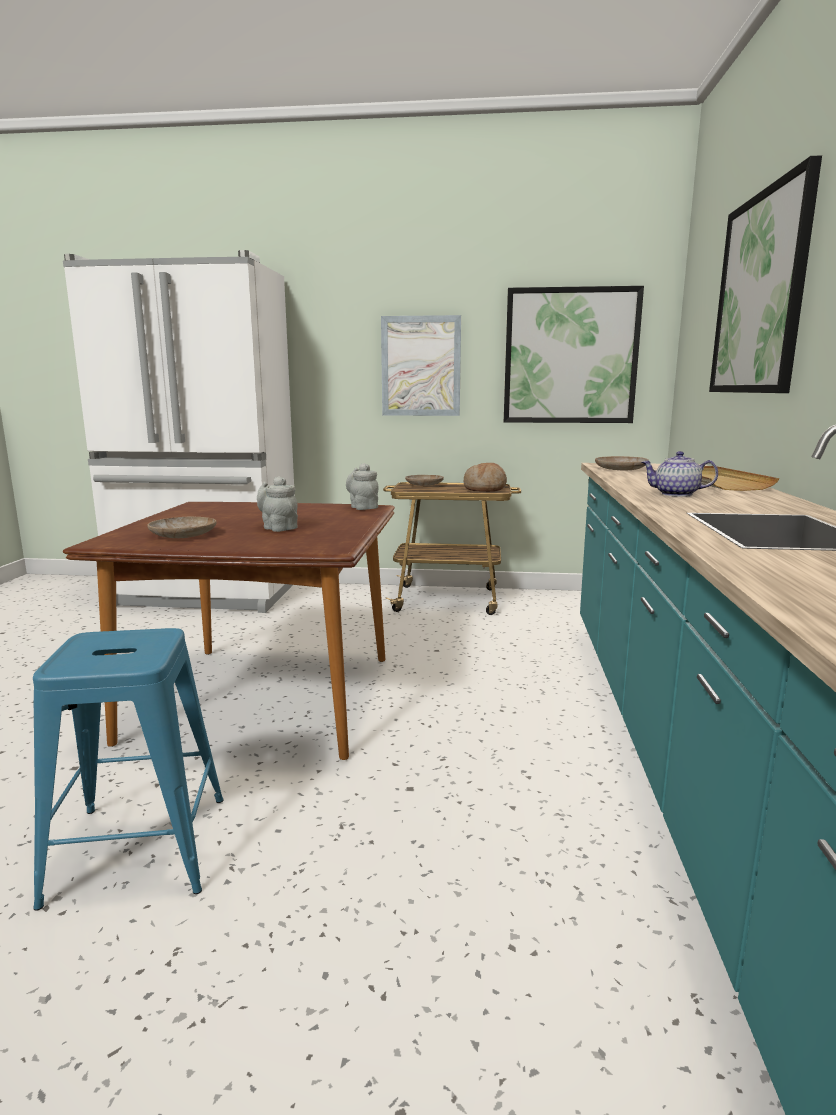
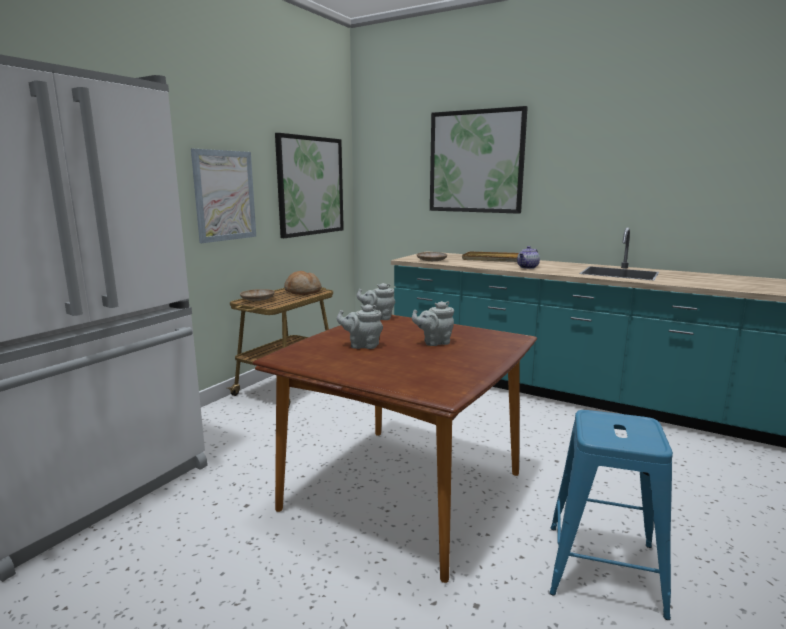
camera: 65 degrees left, 0 degrees up
(183, 535) = (435, 368): beige plate -> none
(248, 513) = (362, 345): none -> grey teapot

